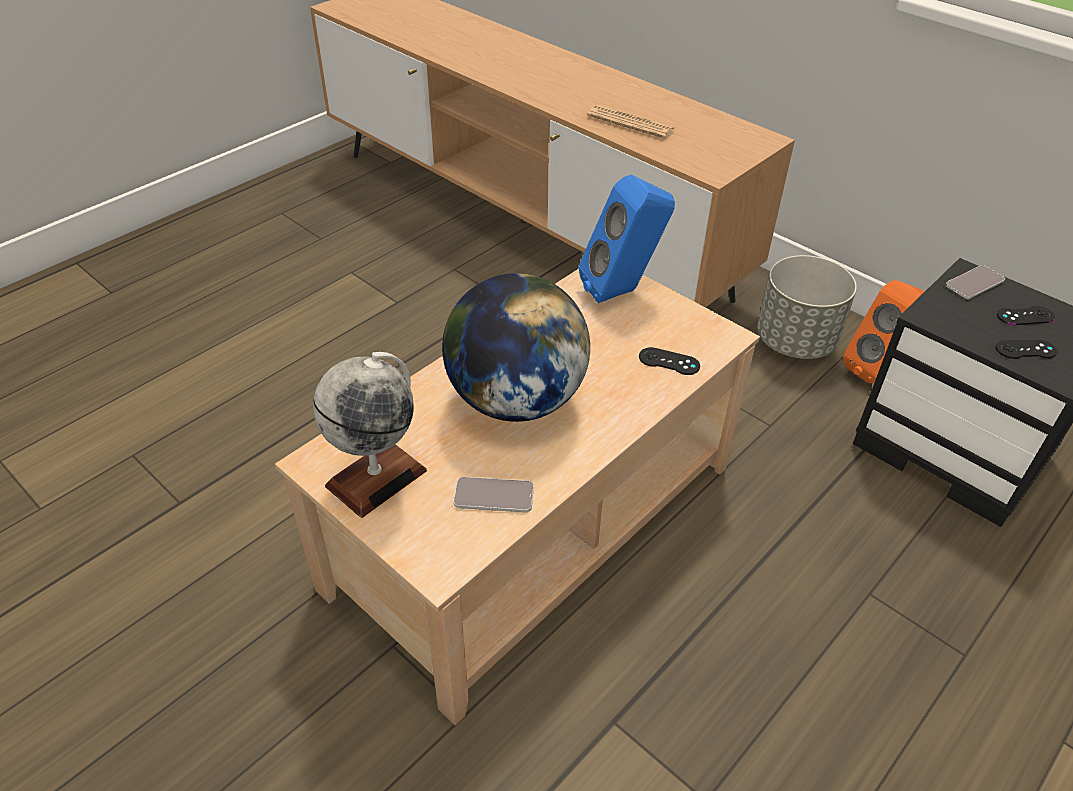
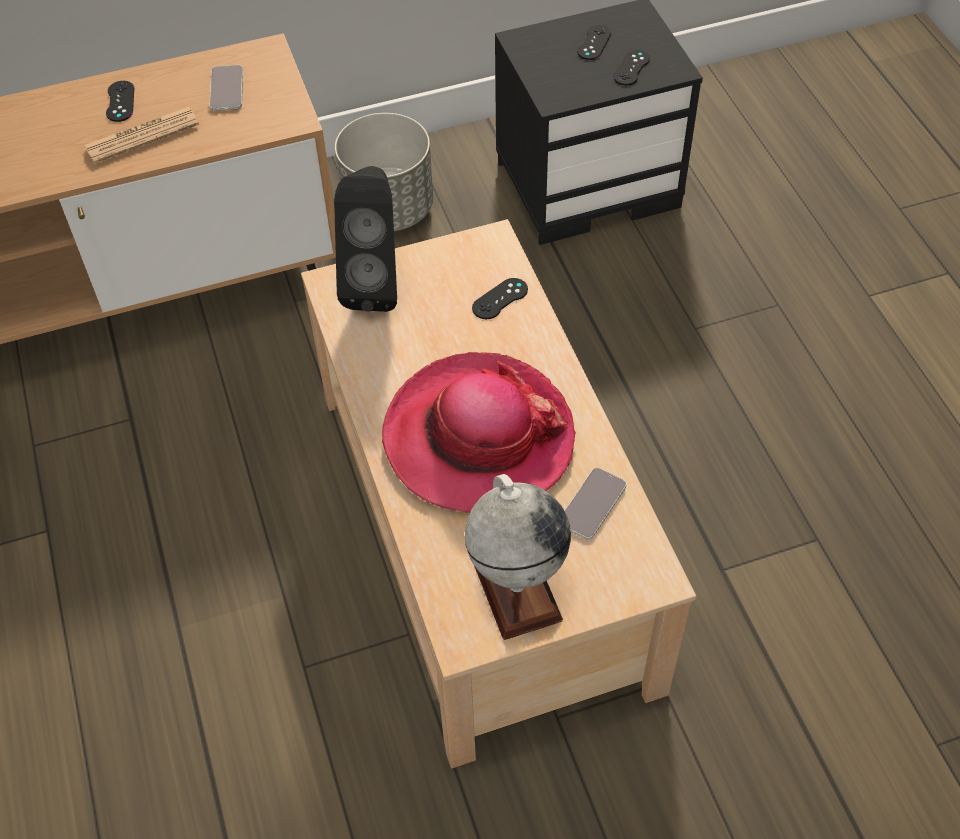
camera: 60 degrees left, 10 degrees up
(516, 400) = (478, 438): globe -> hat
(623, 291) = (375, 284): blue speaker -> black speaker
(652, 105) = (120, 101): none -> black game controller
(875, 368) = (463, 174): orange speaker -> none
(974, 283) = (534, 45): phone -> phone (226, 89)

